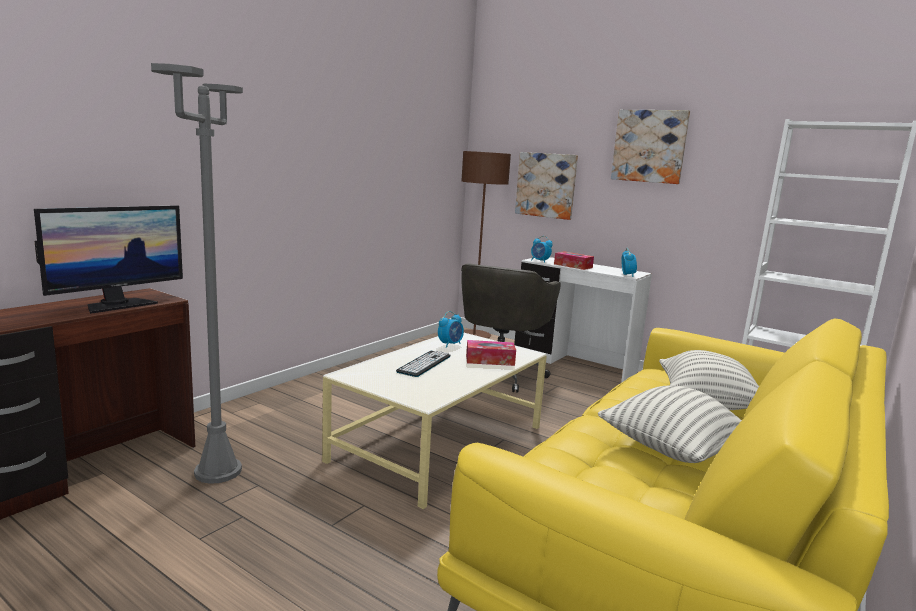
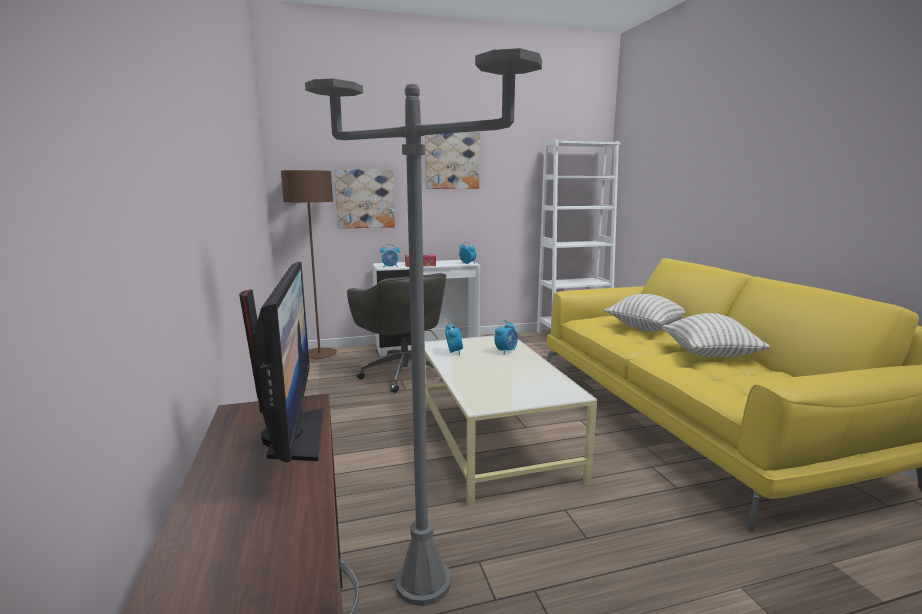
camera: 50 degrees left, 0 degrees up
(424, 364) = (488, 372): keyboard -> none
(490, 360) = (506, 351): tissue box -> alarm clock

